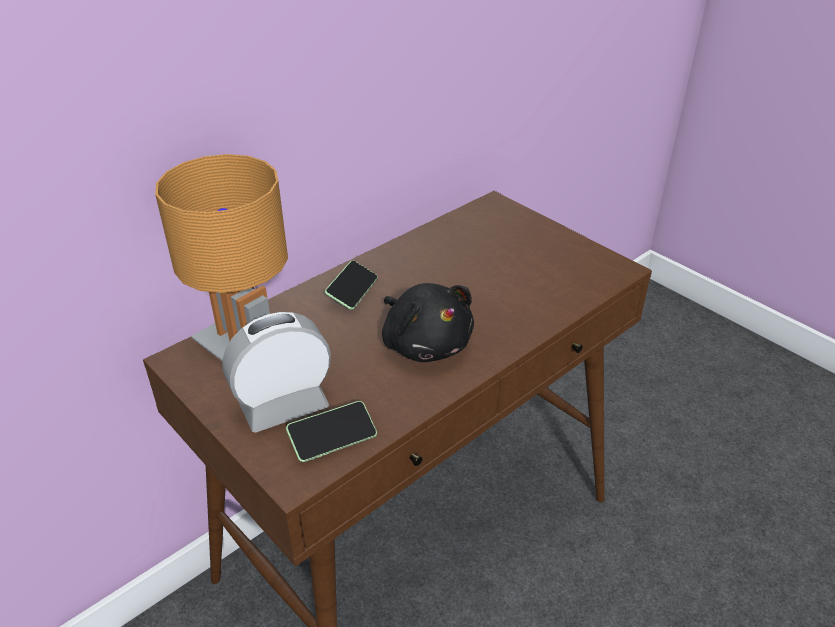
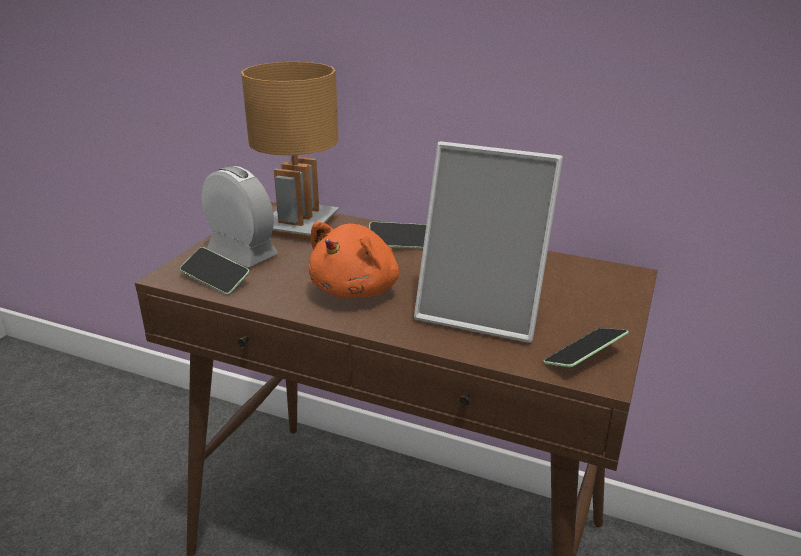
camera: 65 degrees right, 10 degrees down
(425, 343) = (358, 289): black plush toy -> orange plush toy
(507, 287) = (483, 311): none -> picture frame
(595, 267) = (584, 357): none -> phone

